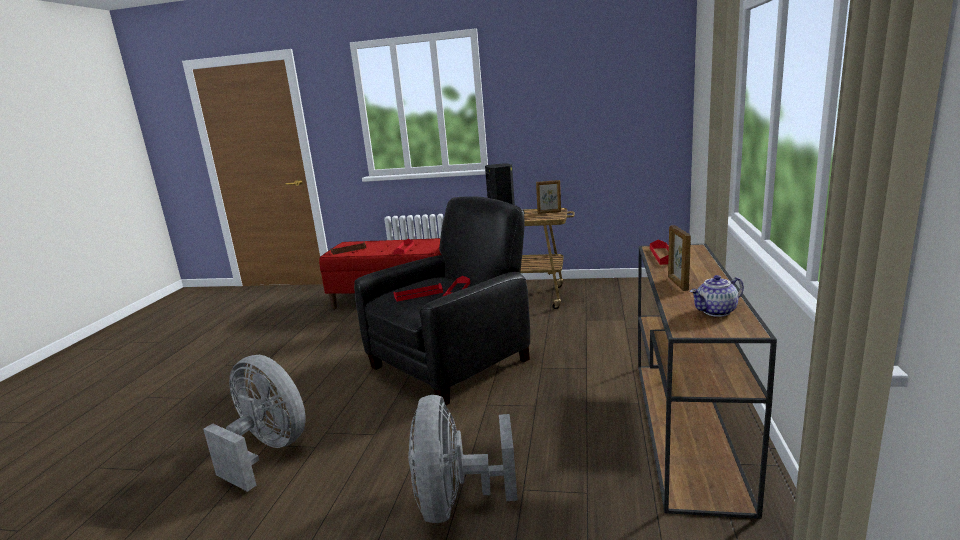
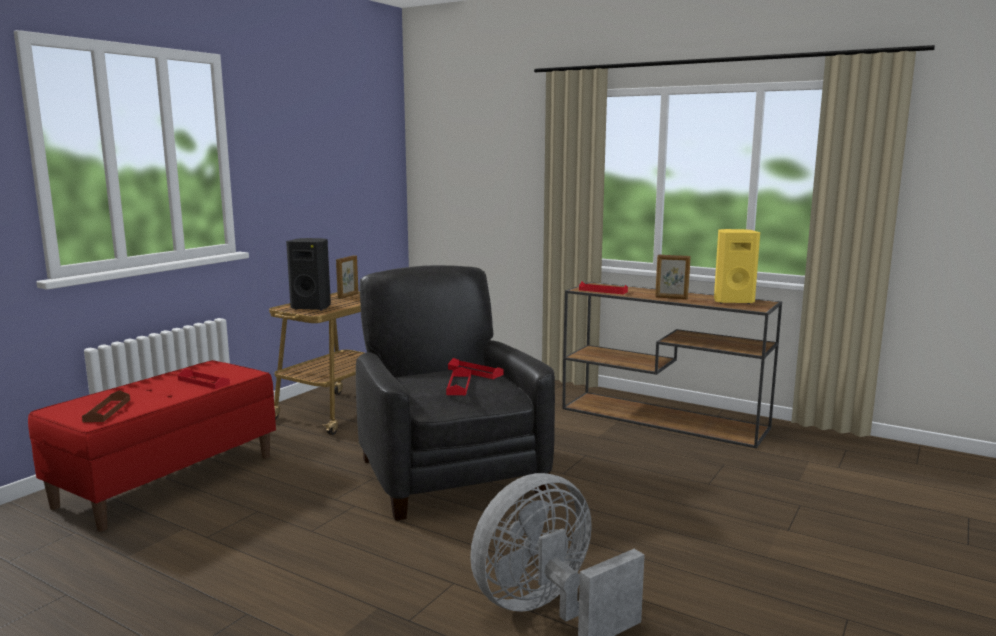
camera: 70 degrees left, 5 degrees down
(457, 501) = (712, 511): grey fan -> none
(716, 312) = (732, 301): teapot -> yellow speaker

